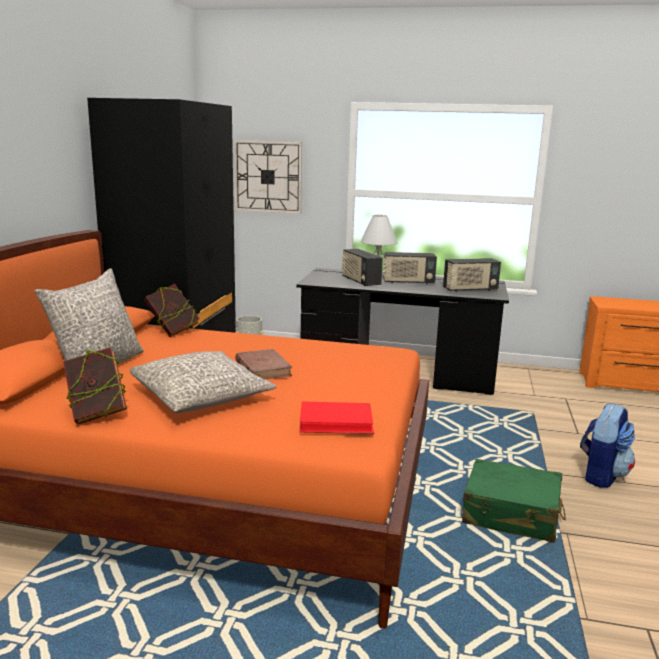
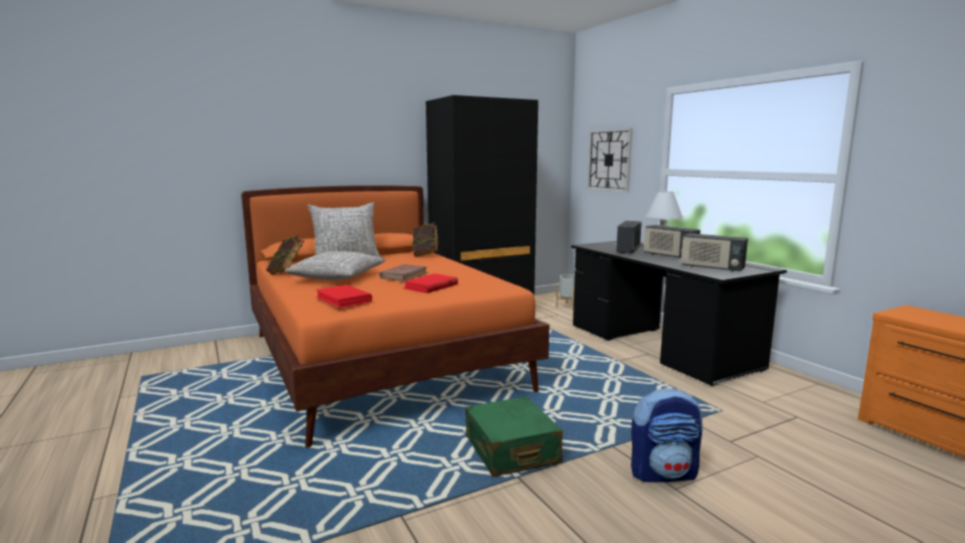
camera: 50 degrees right, 5 degrees down
(336, 373) = (430, 286): none -> red book

